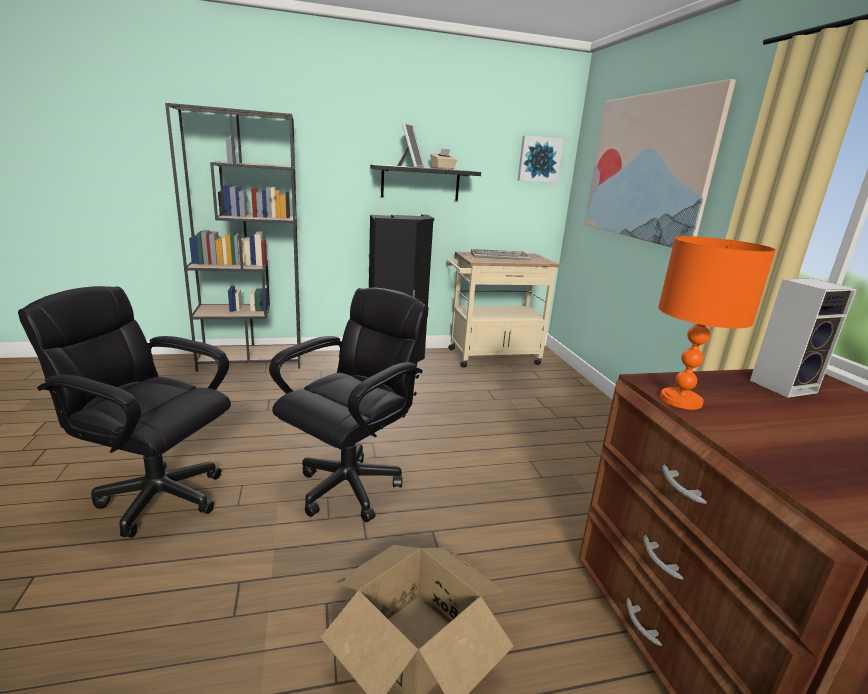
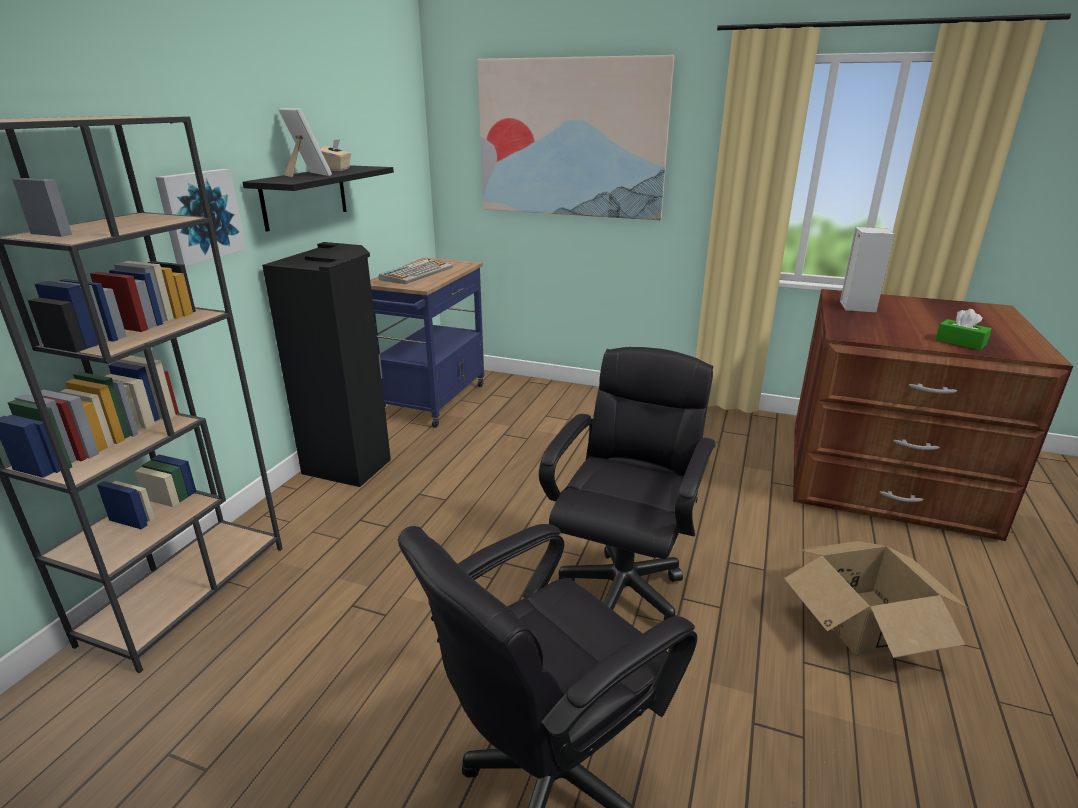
camera: 55 degrees left, 5 degrees up
(352, 485) = (624, 588): black office chair -> black office chair turned 45 degrees clockwise
(490, 357) = (432, 402): beige cart -> blue cart
(539, 159) = (403, 136): picture -> picture (200, 215)
(680, 400) = (879, 338): orange table lamp -> none
(780, 453) = (960, 342): none -> green tissue box

